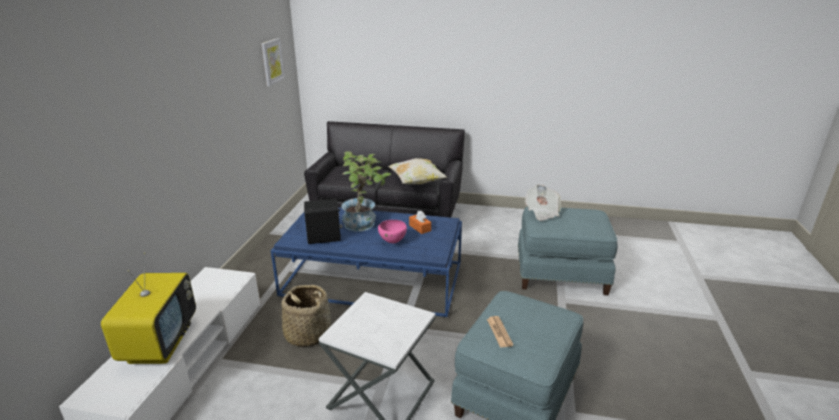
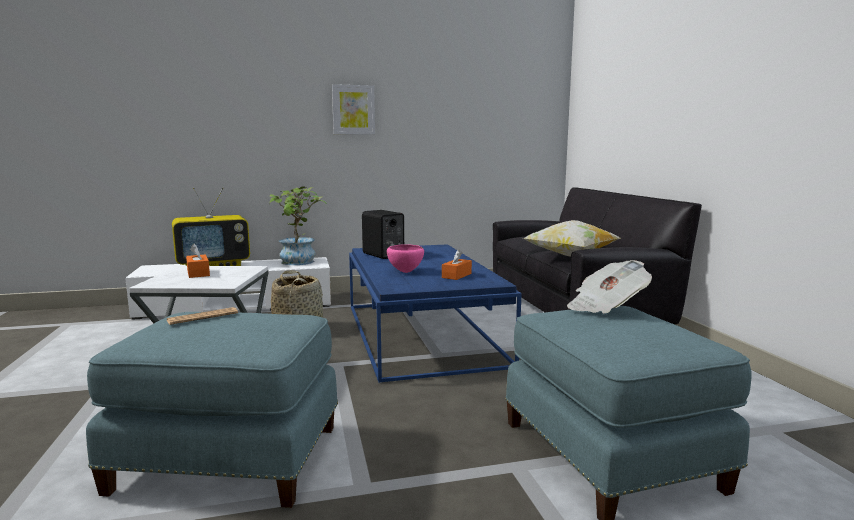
camera: 65 degrees right, 15 degrees down
(272, 61) = (510, 103): picture -> picture (353, 110)
(364, 224) = (433, 260): potted plant -> potted plant (299, 263)
(367, 327) = (198, 273): none -> orange tissue box

